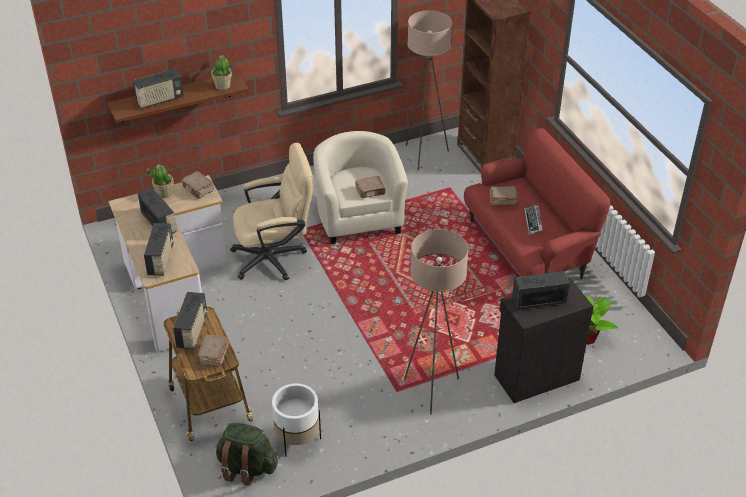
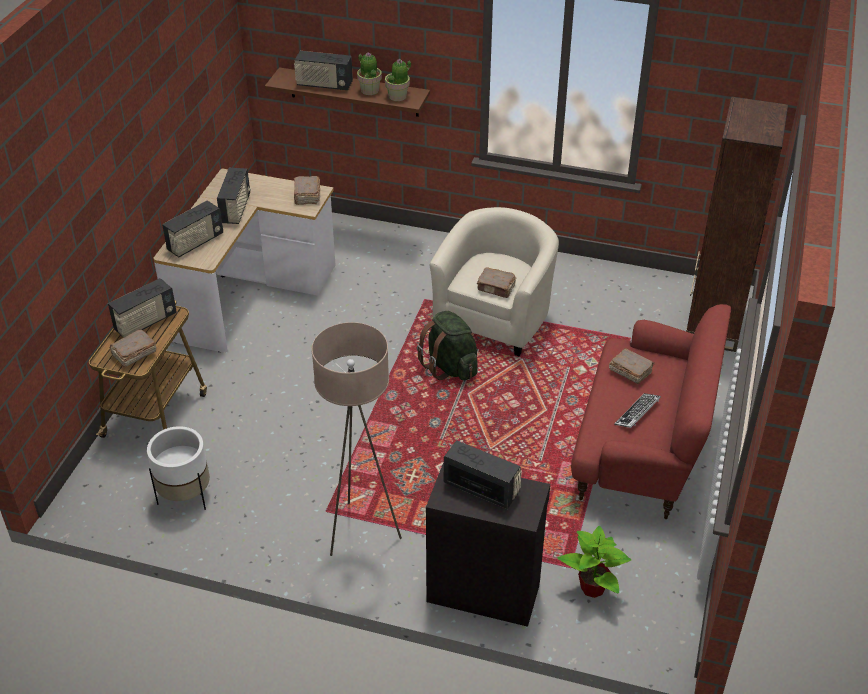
camera: 40 degrees right, 0 degrees up
(164, 193) = (274, 184): potted plant -> potted plant (370, 90)
(247, 468) = (115, 492): green backpack -> green backpack (450, 367)
(276, 257) = (370, 314): beige office chair -> none
(424, 155) = (642, 291): beige floor lamp -> none

